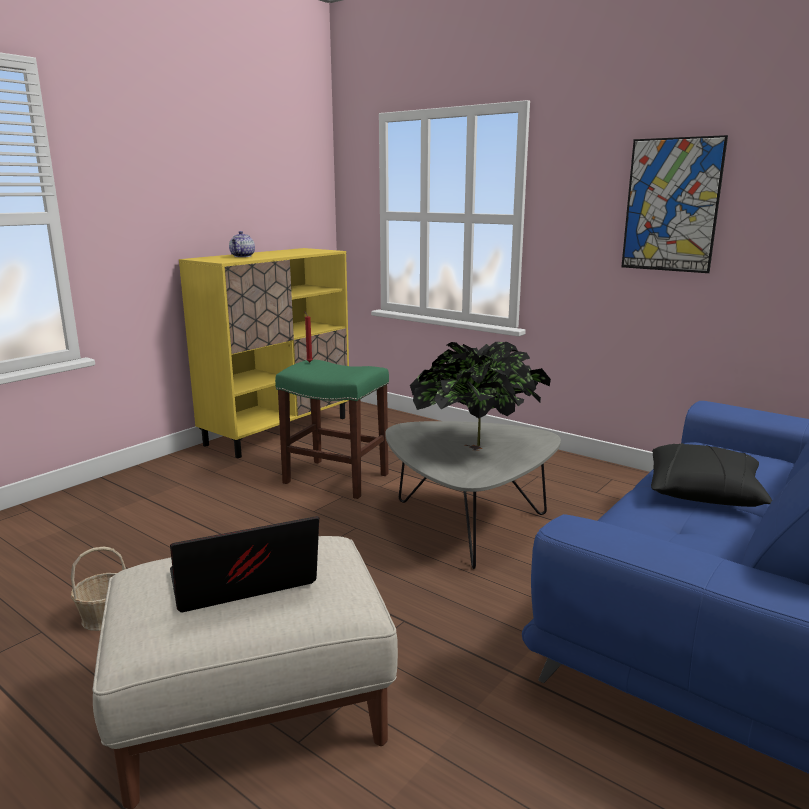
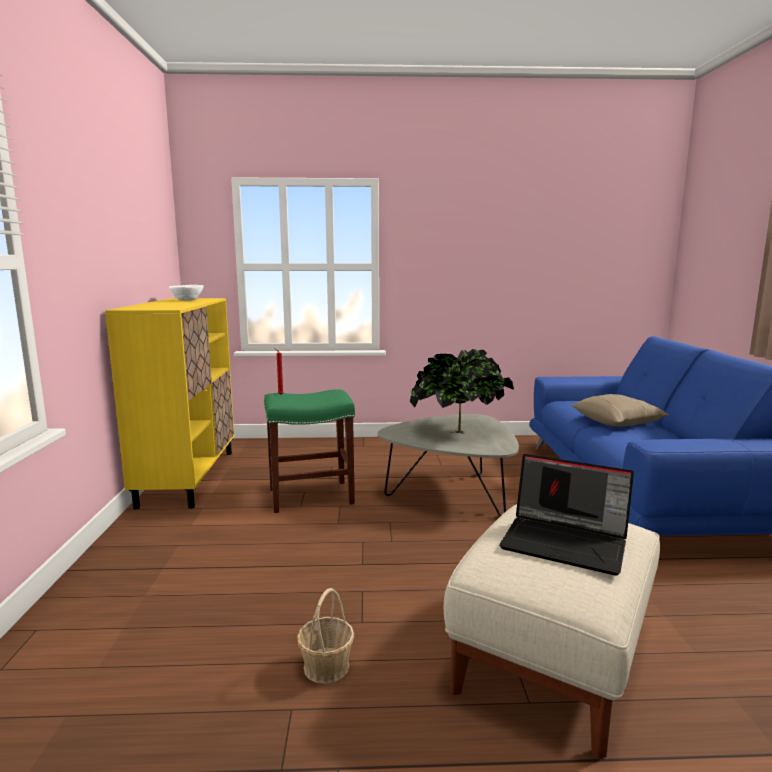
camera: 40 degrees left, 5 degrees down
(242, 585) = (566, 542): laptop -> laptop turned 90 degrees counterclockwise
(243, 256) = (160, 305): teapot -> none
(298, 251) = (187, 300): none -> white bowl
(671, 205) = (488, 254): picture -> none
(704, 493) = (617, 422): black pillow -> beige pillow

